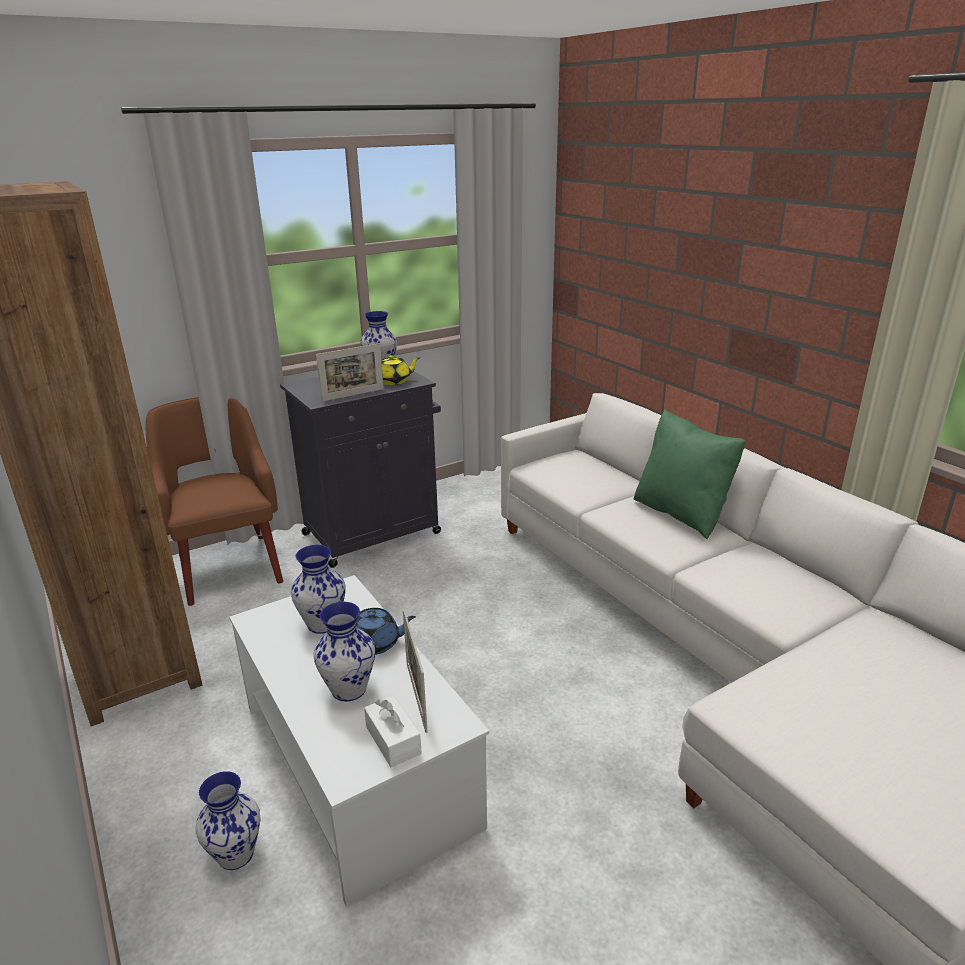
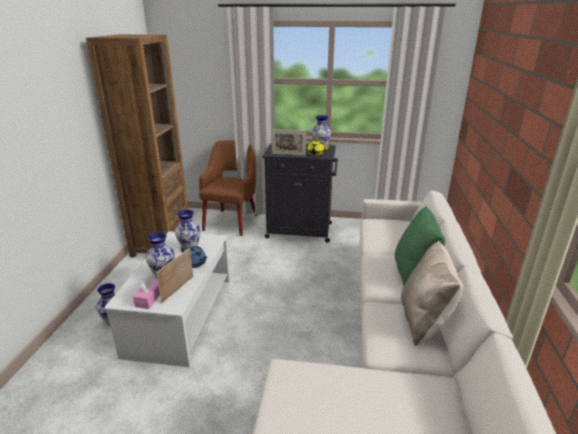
camera: 40 degrees right, 0 degrees up
(393, 740) = (149, 299): white tissue box -> pink tissue box
(769, 561) = (424, 320): none -> beige pillow

